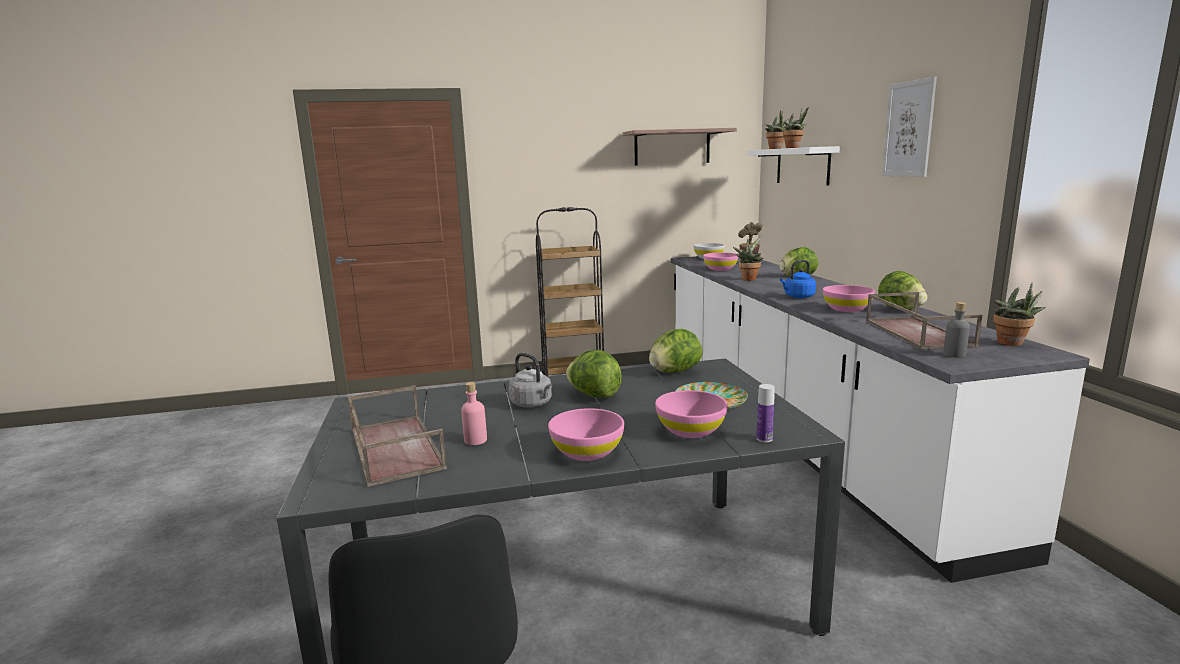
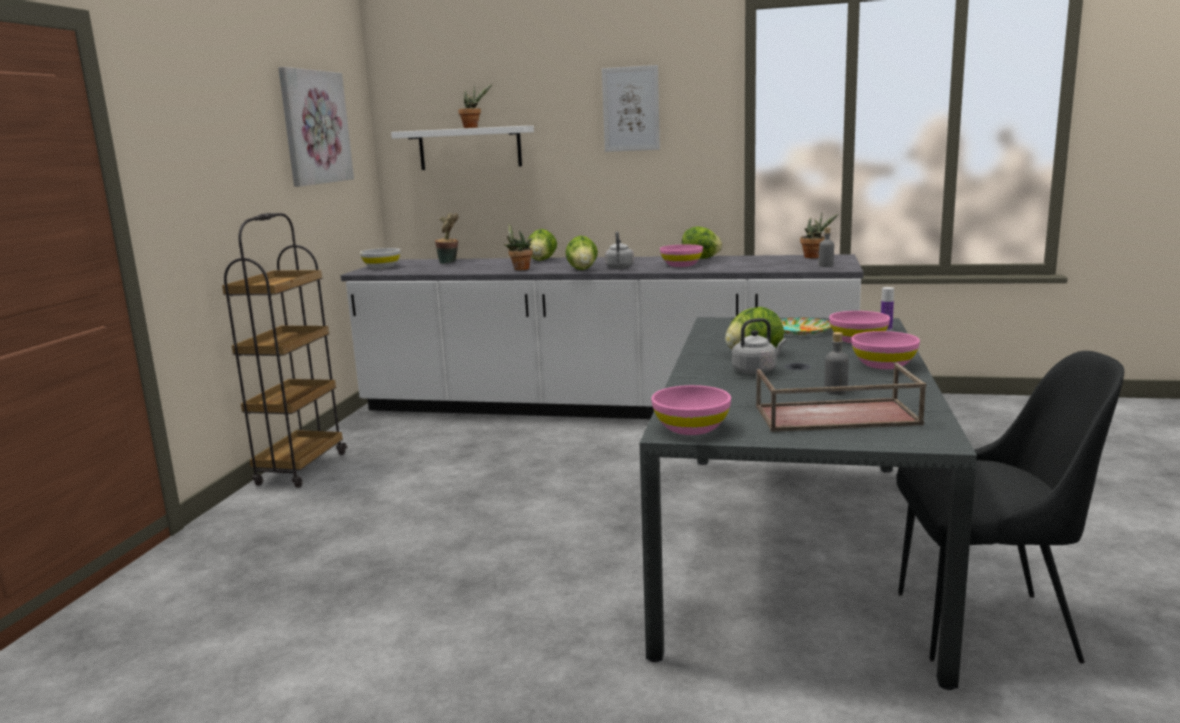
camera: 65 degrees left, 0 degrees up
(475, 440) = (835, 391): pink bottle -> grey bottle
(672, 147) = (314, 127): shelf -> picture
(674, 371) = (716, 330): lettuce -> lettuce (582, 269)
(720, 269) = (453, 270): pink bowl -> pink bowl (691, 428)
(776, 148) = (435, 129): potted plant -> none
(798, 297) = (619, 268): blue kettle -> grey kettle
(915, 332) = (767, 264): brown tray -> none

